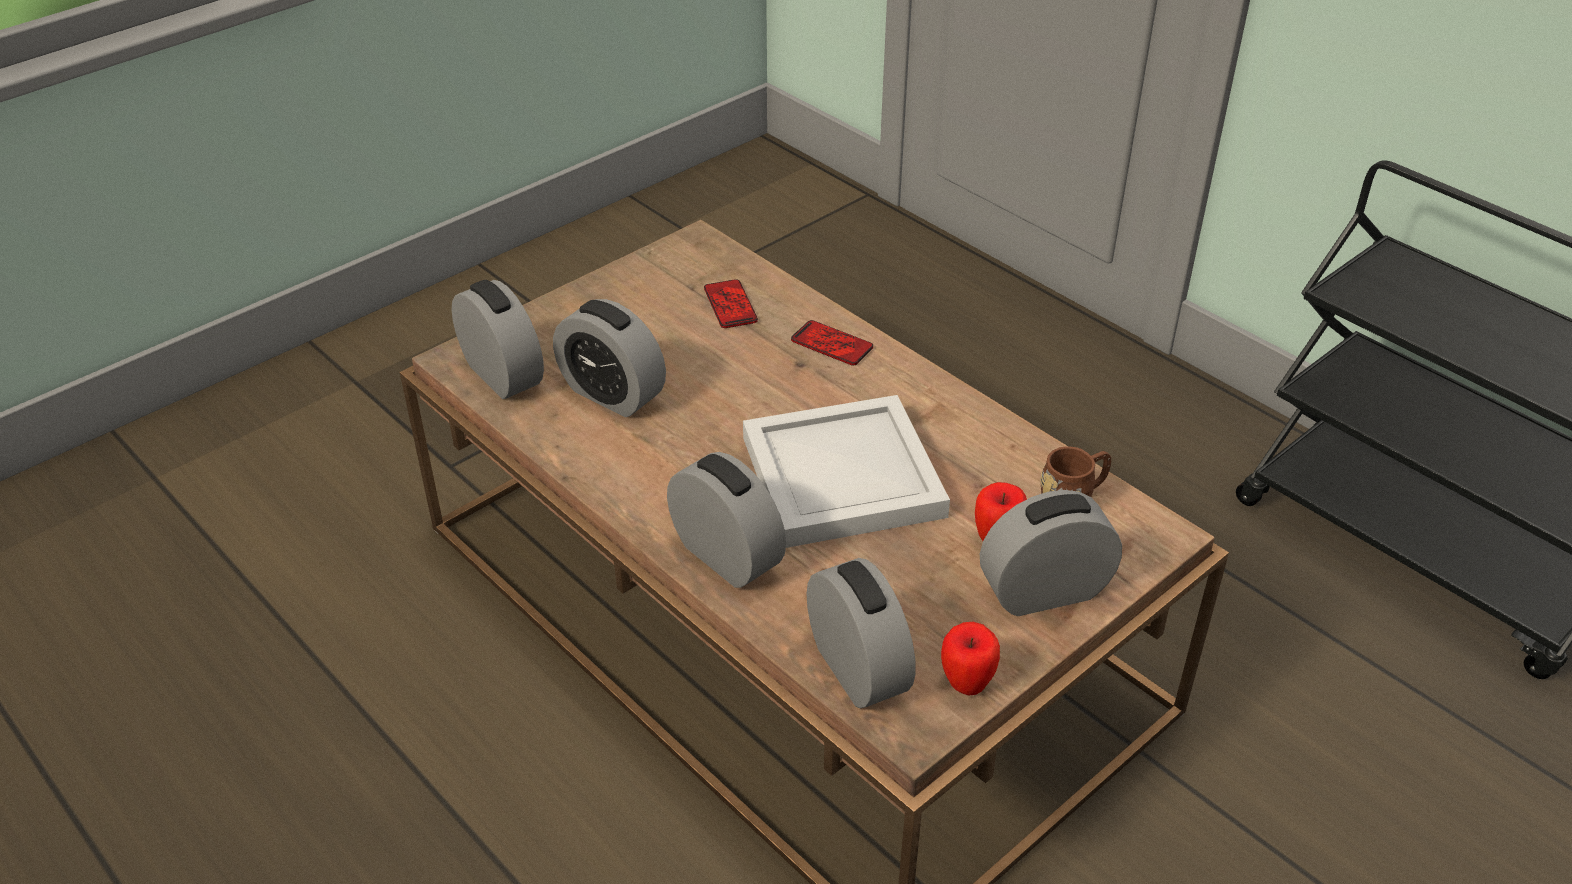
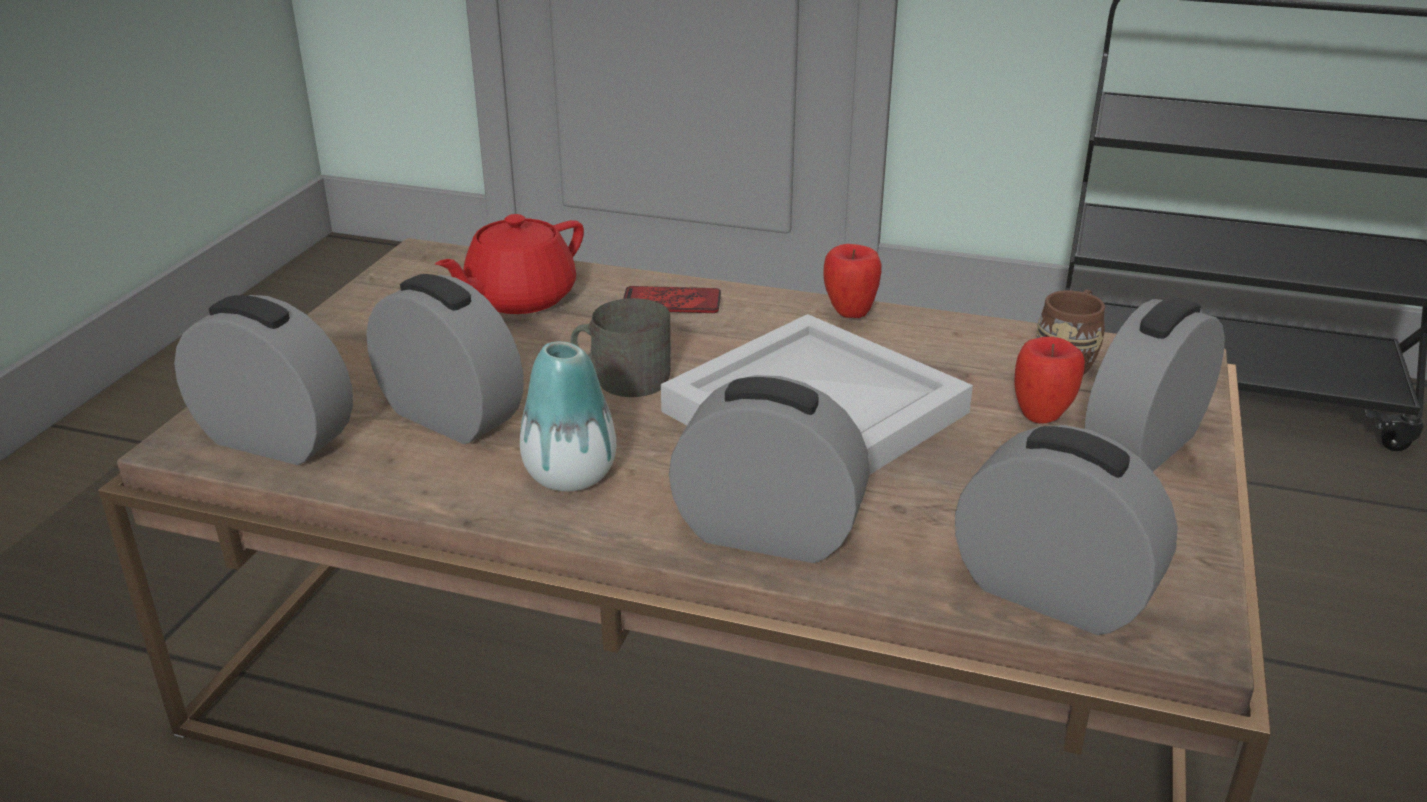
camera: 30 degrees left, 10 degrees down
(612, 394) = (450, 416): alarm clock -> alarm clock turned 150 degrees counterclockwise
(647, 467) = (570, 475): none -> vase
(730, 305) = (518, 298): phone -> red teapot
(741, 401) = (622, 378): none -> grey mug
(966, 684) = (1181, 561): apple -> apple (849, 313)

